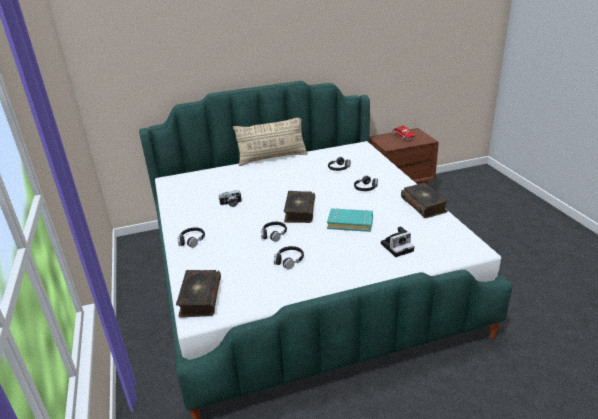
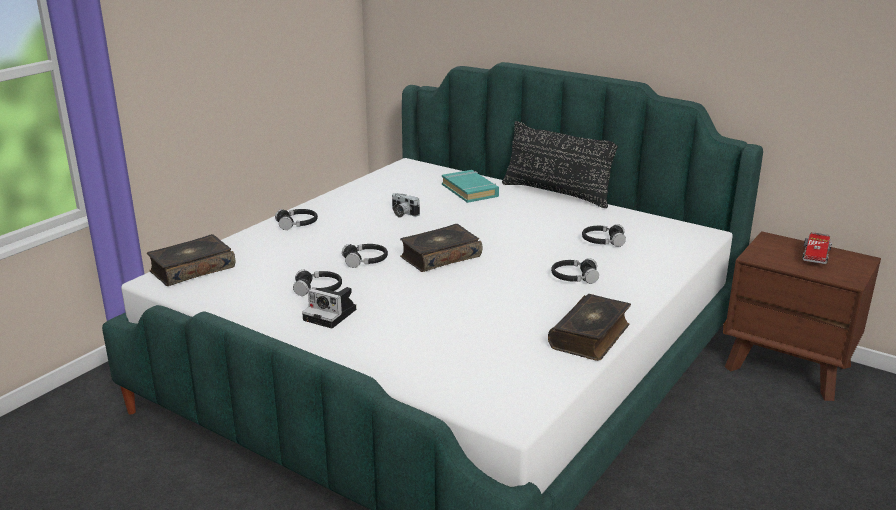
camera: 50 degrees right, 5 degrees down
(272, 158) = (557, 193): beige pillow -> black pillow
(350, 223) = (458, 297): turquoise book -> turquoise book (470, 190)
(397, 246) = (439, 350): camera -> camera (332, 315)

